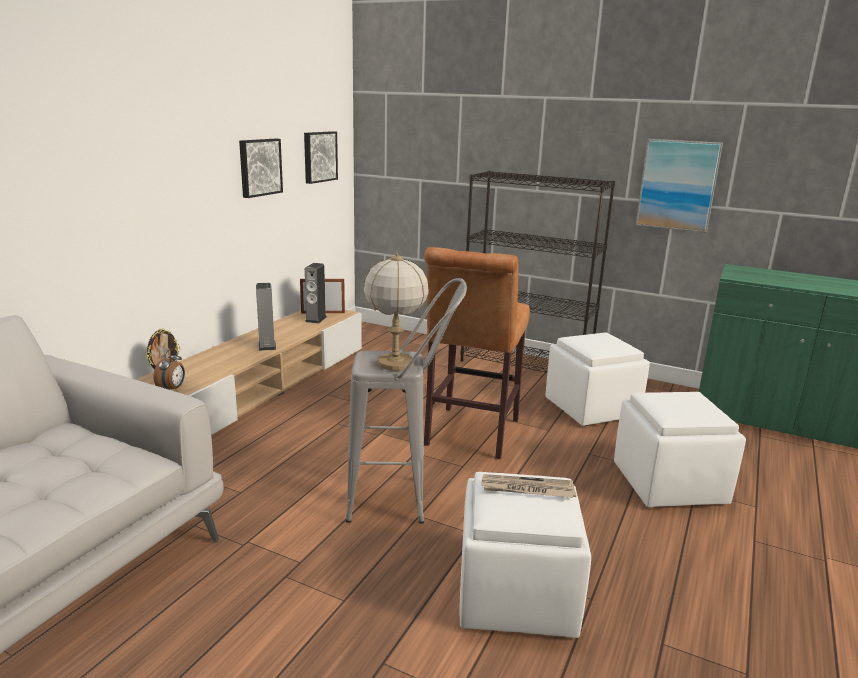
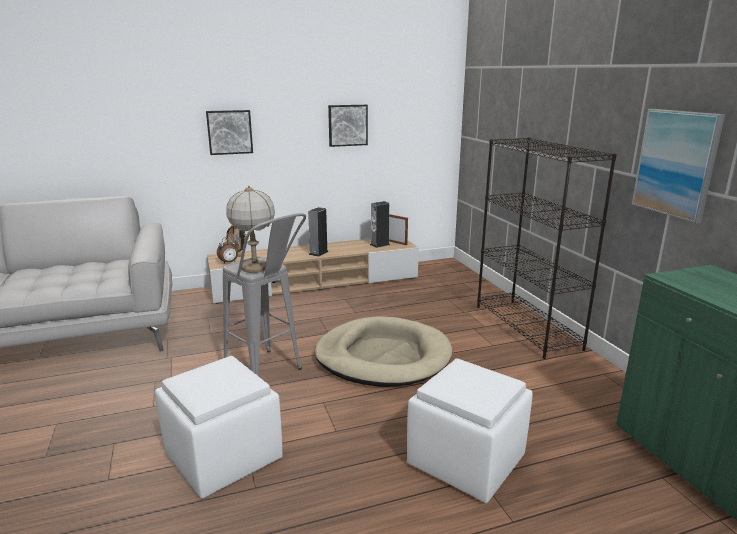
camera: 45 degrees right, 0 degrees up
(319, 156) = (416, 120): picture -> picture (229, 132)
(470, 435) = (383, 357): brown stool -> beige dog bed
(527, 489) = (223, 375): newspaper -> none
(590, 408) = (518, 378): white ottoman -> none

